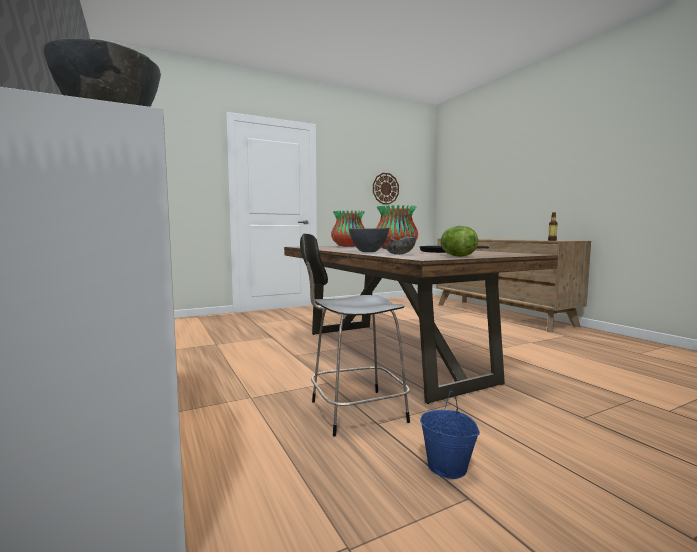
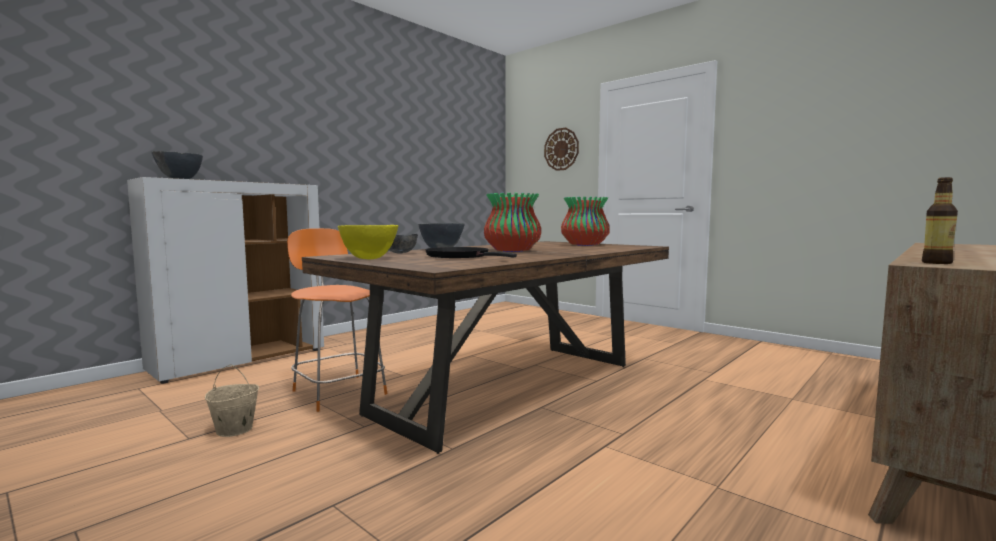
camera: 70 degrees right, 0 degrees up
(354, 412) = (338, 391): black chair -> orange chair
(385, 188) = (866, 138): wall clock -> wall clock (561, 149)
(448, 467) = (234, 430): blue bucket -> beige bucket
(456, 256) = (368, 258): lettuce -> yellow bowl

